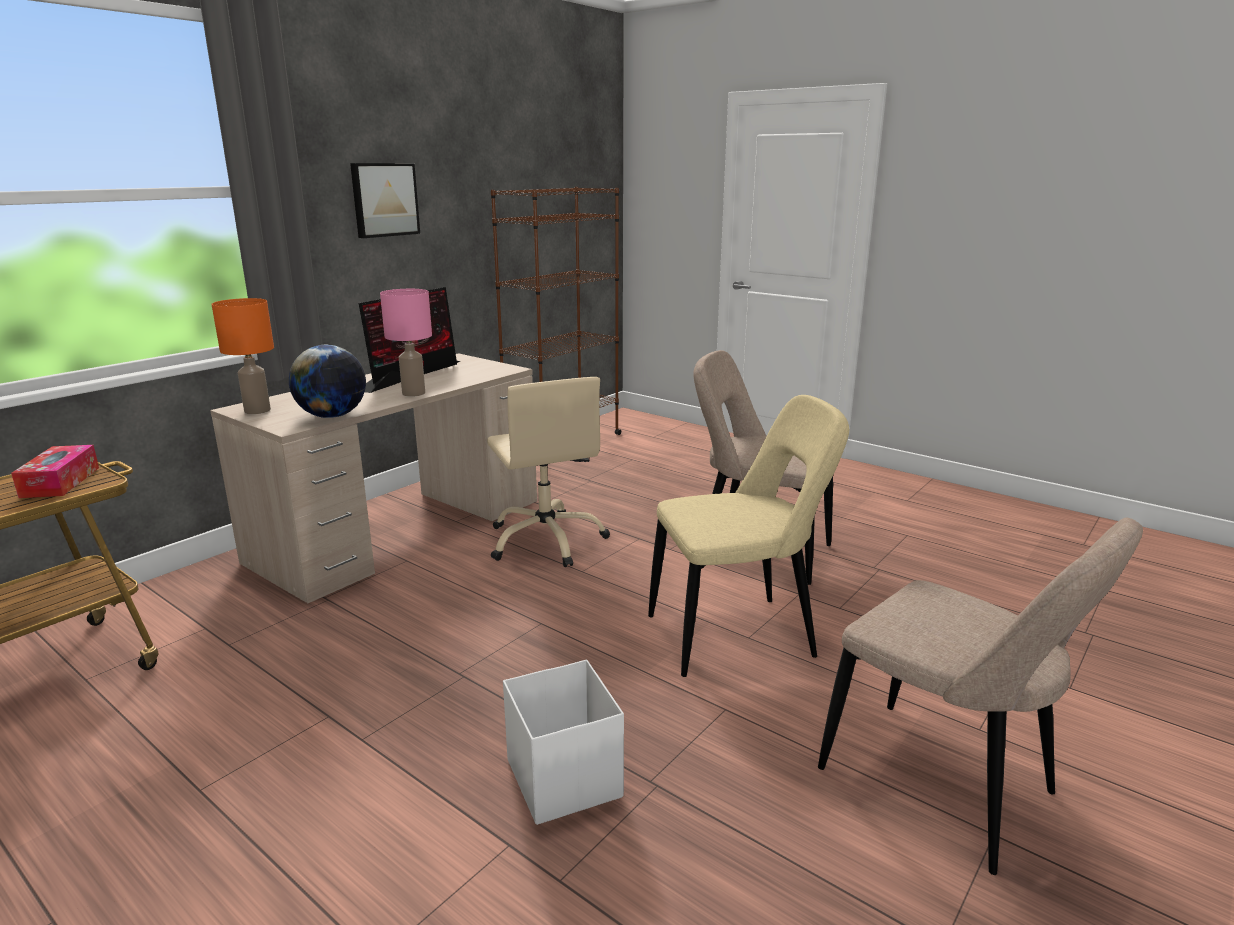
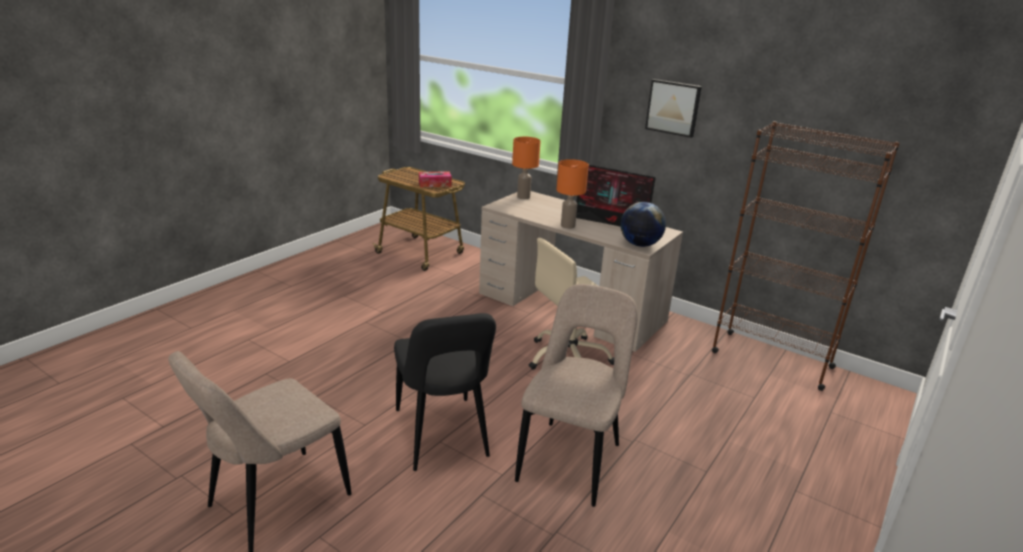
camera: 85 degrees right, 5 degrees up
(332, 416) = (516, 212): globe -> globe (640, 245)
(413, 393) = (567, 226): pink table lamp -> orange table lamp
(564, 777) = (324, 373): white storage box -> none
(738, 635) = (442, 437): beige chair -> black chair

